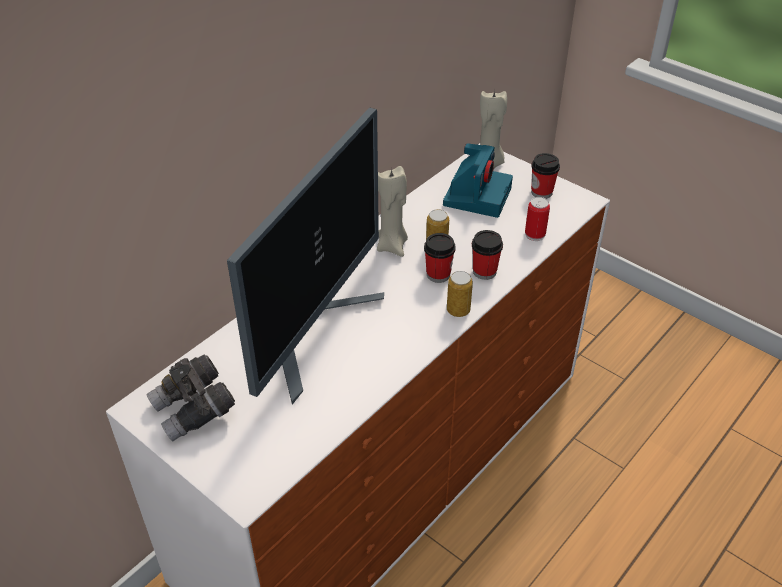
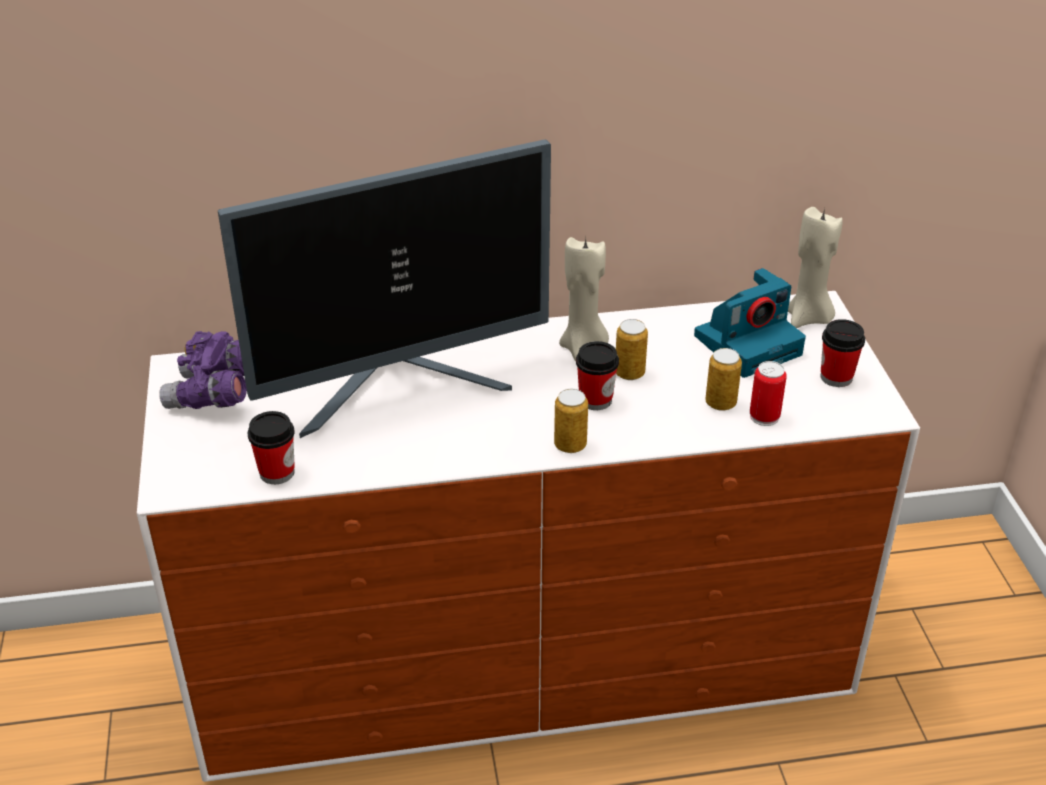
camera: 40 degrees right, 5 degrees down
(194, 410) = (215, 395): grey binoculars -> purple binoculars
(484, 271) = (651, 423): cup -> cup (277, 472)
(504, 239) = (720, 403): none -> can

